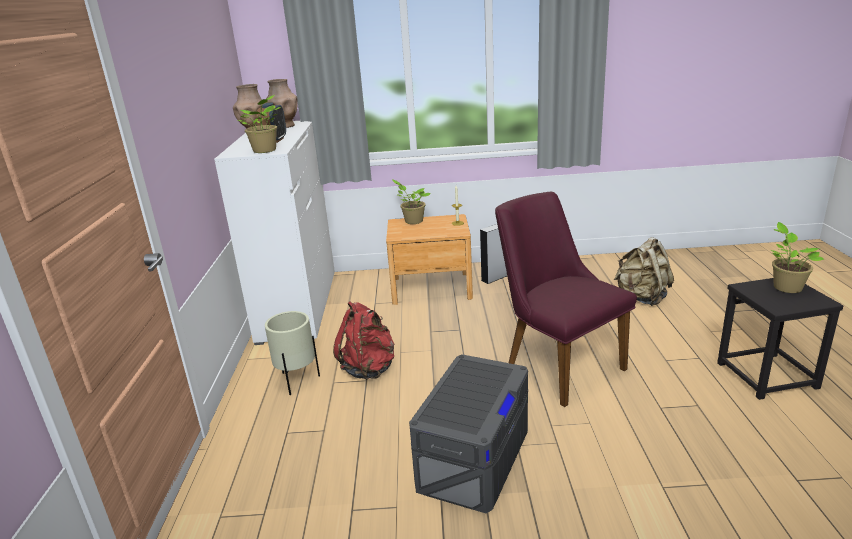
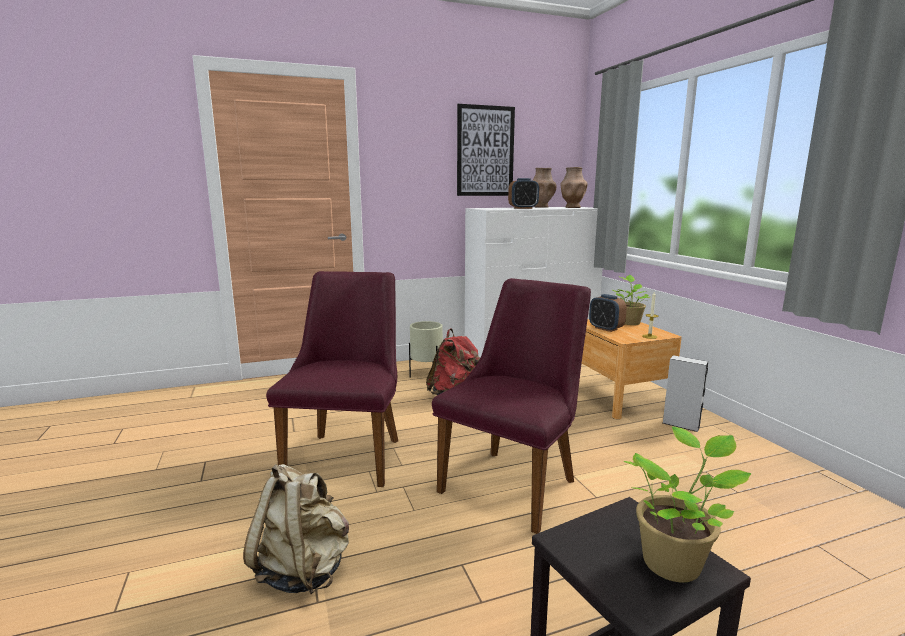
camera: 70 degrees right, 10 degrees down
(199, 75) = (485, 151): none -> picture
(265, 151) = (490, 209): potted plant -> none
(424, 232) = (606, 328): none -> alarm clock
(474, 457) = (349, 452): grey storage box -> purple chair
(642, 298) = (768, 546): beige backpack -> beige backpack (303, 570)

